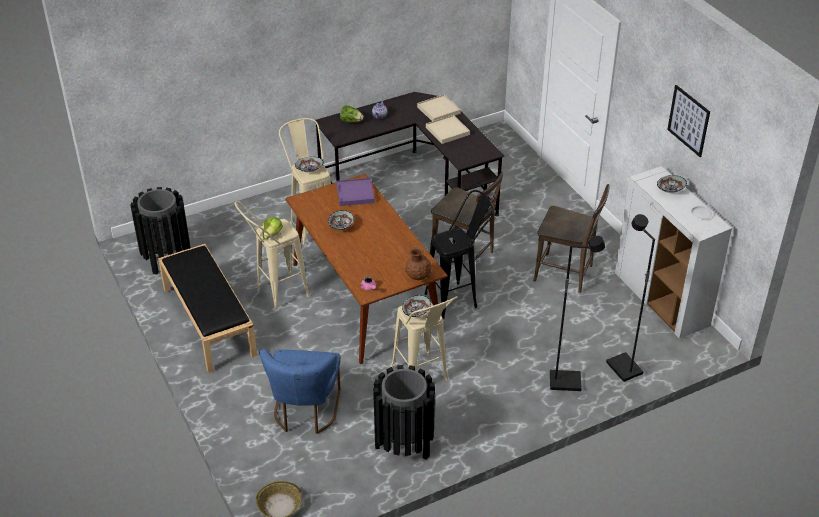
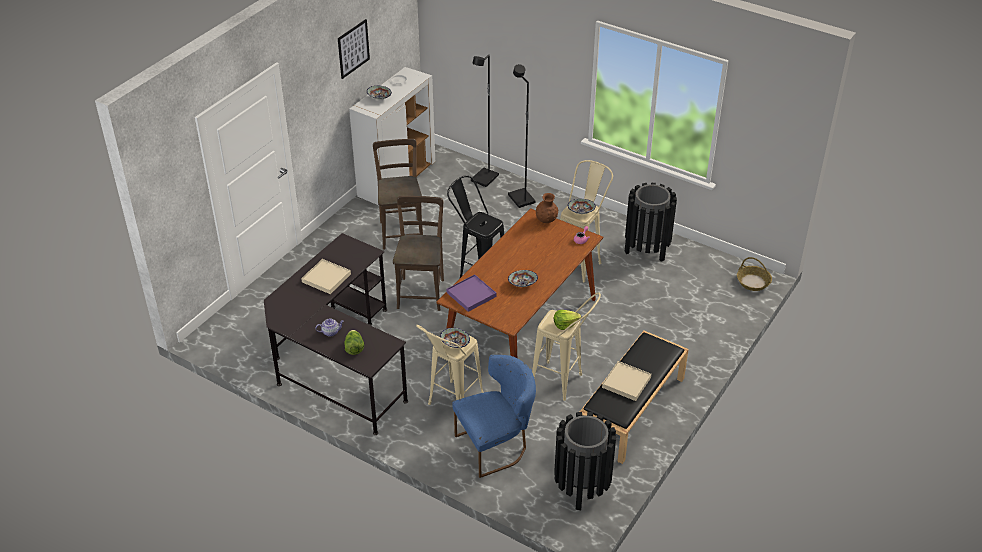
camera: 120 degrees left, 0 degrees up
(305, 412) = (668, 306): blue chair -> blue chair (496, 446)
(438, 110) = (292, 296): beige tray -> beige tray (626, 382)

